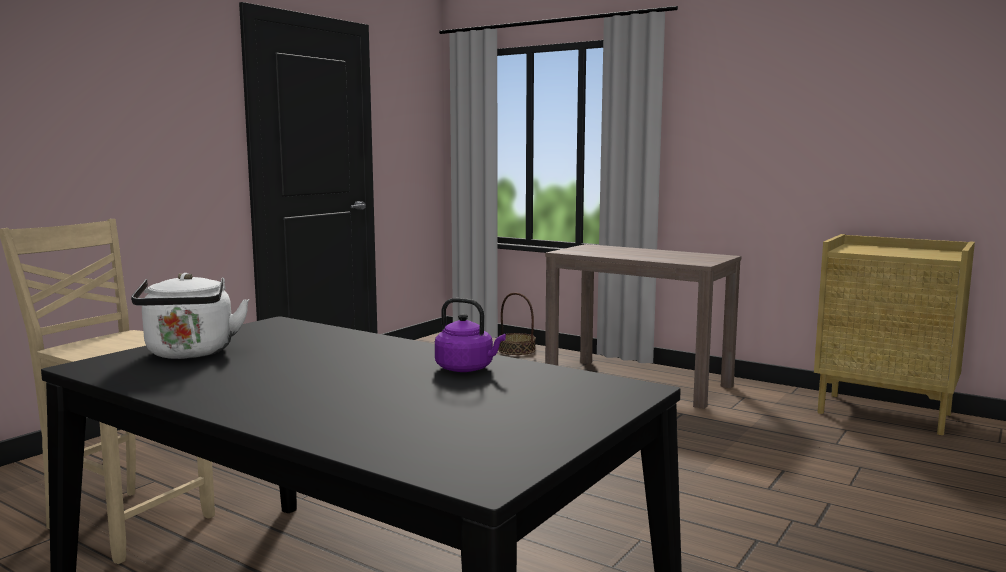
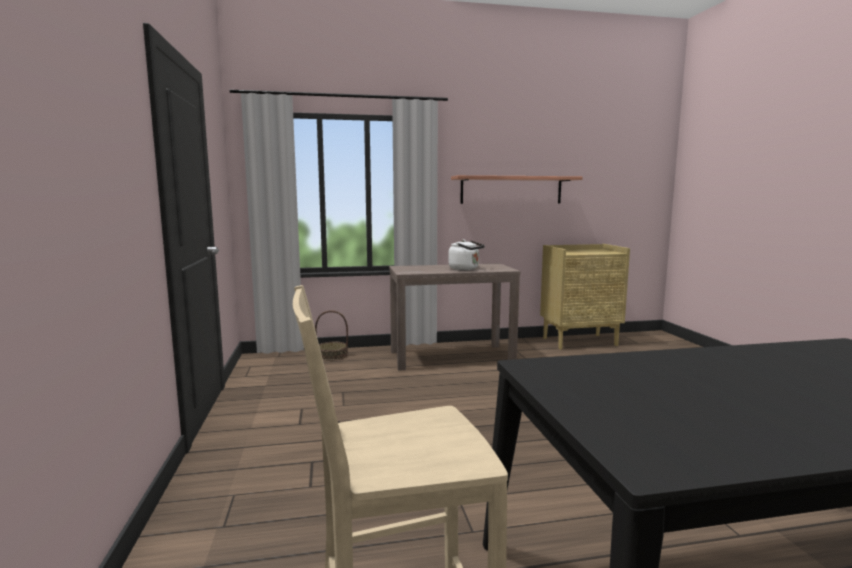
camera: 45 degrees left, 0 degrees up
(190, 354) = (633, 415): white kettle -> white kettle (465, 269)
(467, 369) = (770, 358): purple kettle -> none
(786, 140) = (511, 190): none -> shelf

